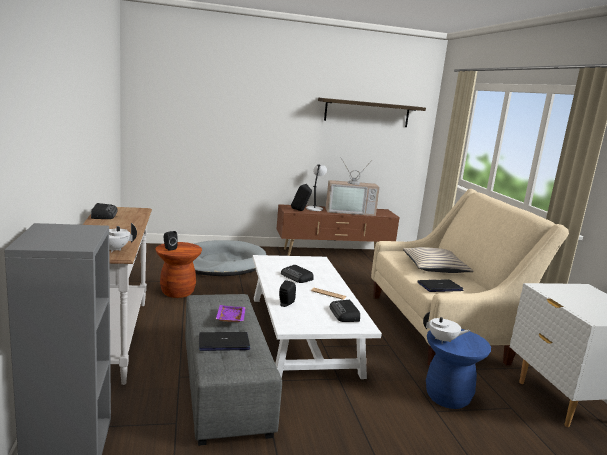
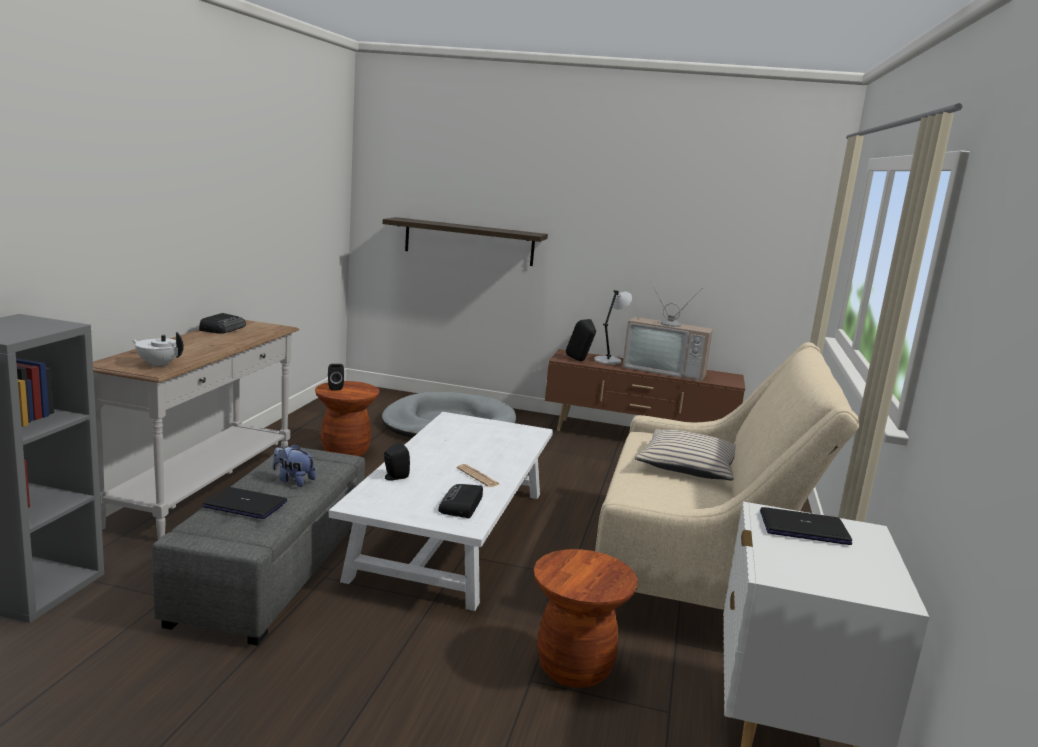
camera: 25 degrees right, 0 degrees up
(229, 319) = (293, 480): purple tray -> plush toy
(297, 277) = (463, 448): radio -> none
(367, 113) = (710, 211): shelf -> shelf (469, 241)
(439, 287) = (648, 493): laptop -> laptop (804, 528)
(443, 340) = (558, 567): white teapot -> none
(447, 397) = (574, 667): blue stool -> brown stool

